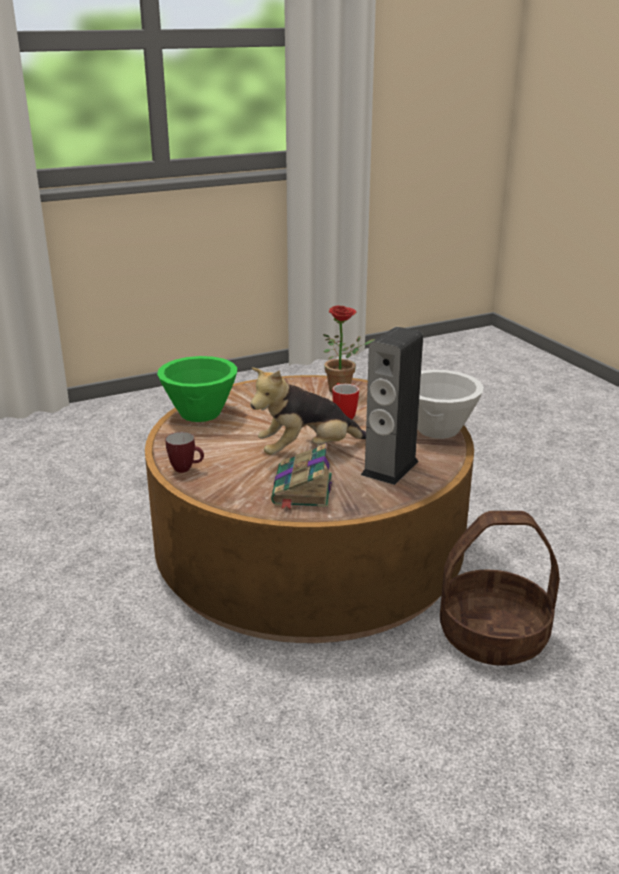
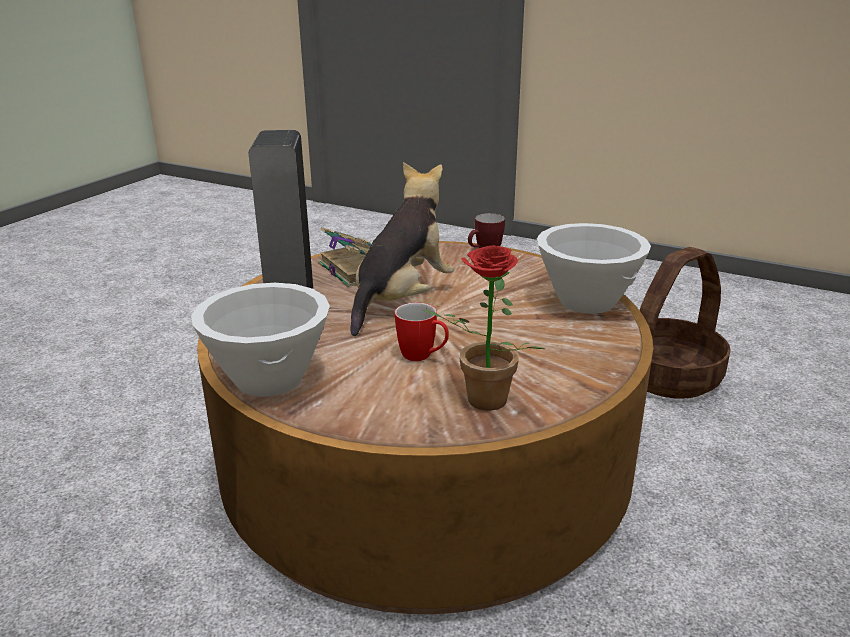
camera: 145 degrees right, 0 degrees up
(201, 413) = (586, 302): green bowl -> white bowl
(493, 635) = (163, 450): basket -> basket (669, 376)

